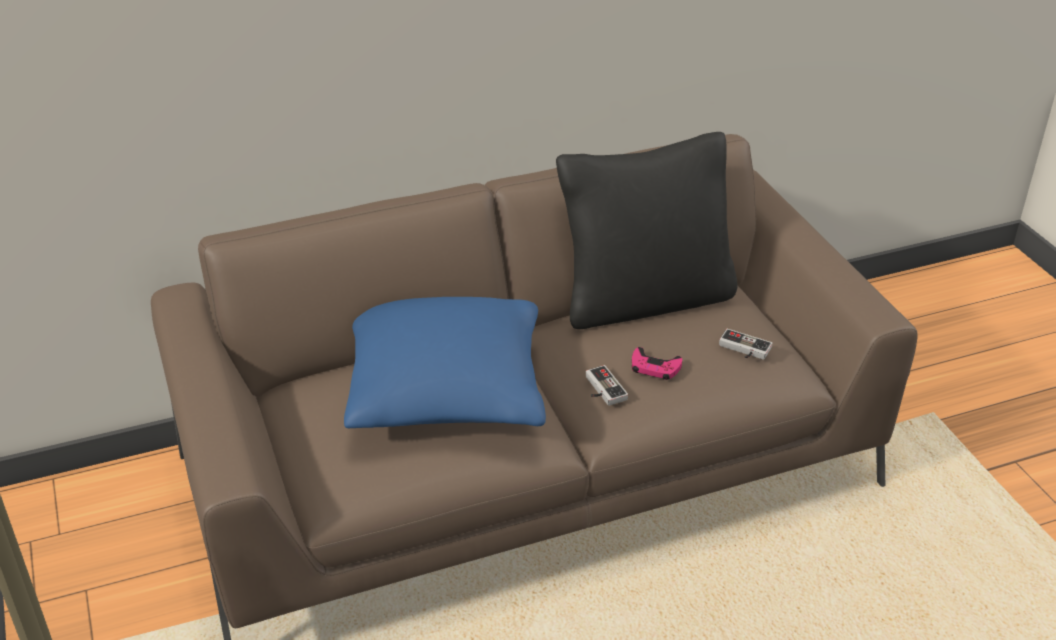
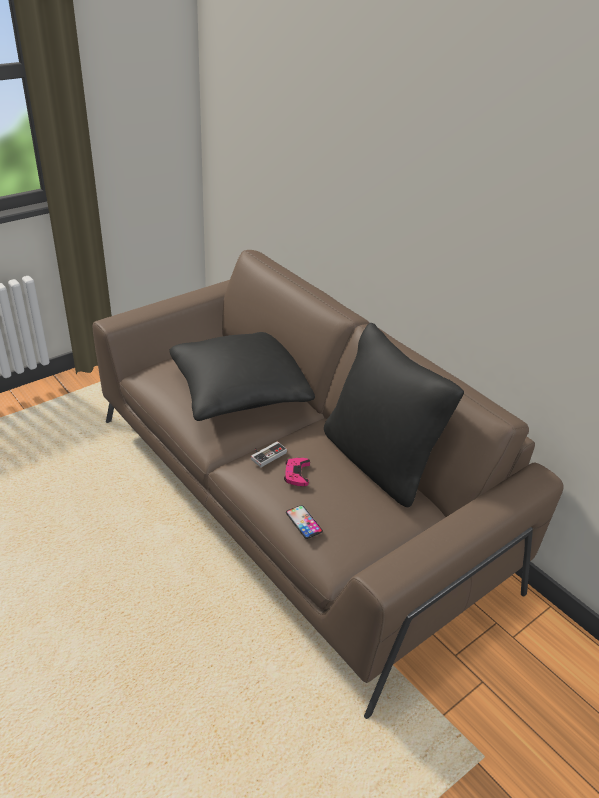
camera: 70 degrees right, 0 degrees up
(445, 390) = (239, 391): blue pillow -> black pillow
(739, 381) = (304, 522): none -> phone
(743, 349) = (340, 518): game controller -> none

